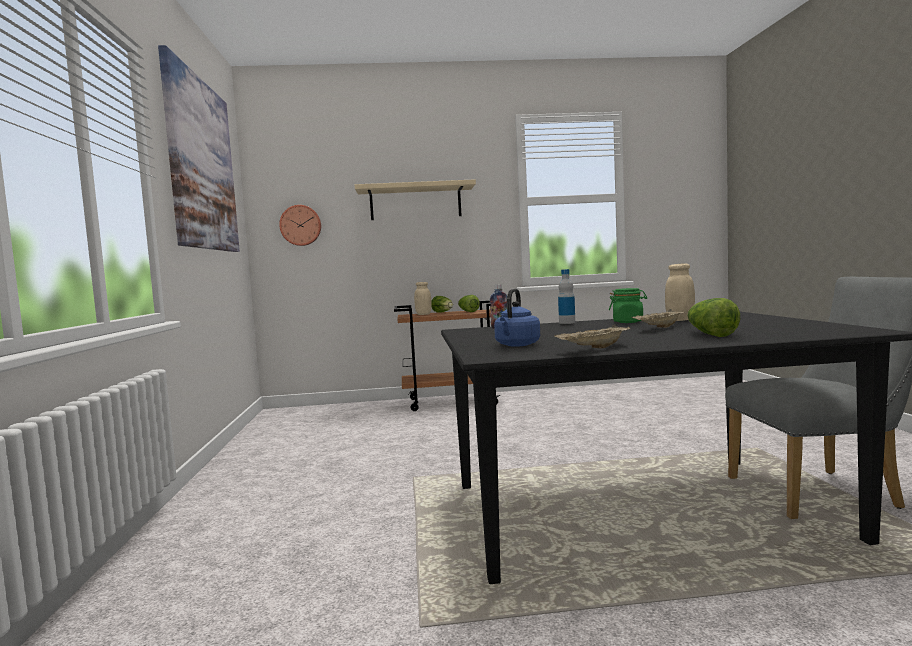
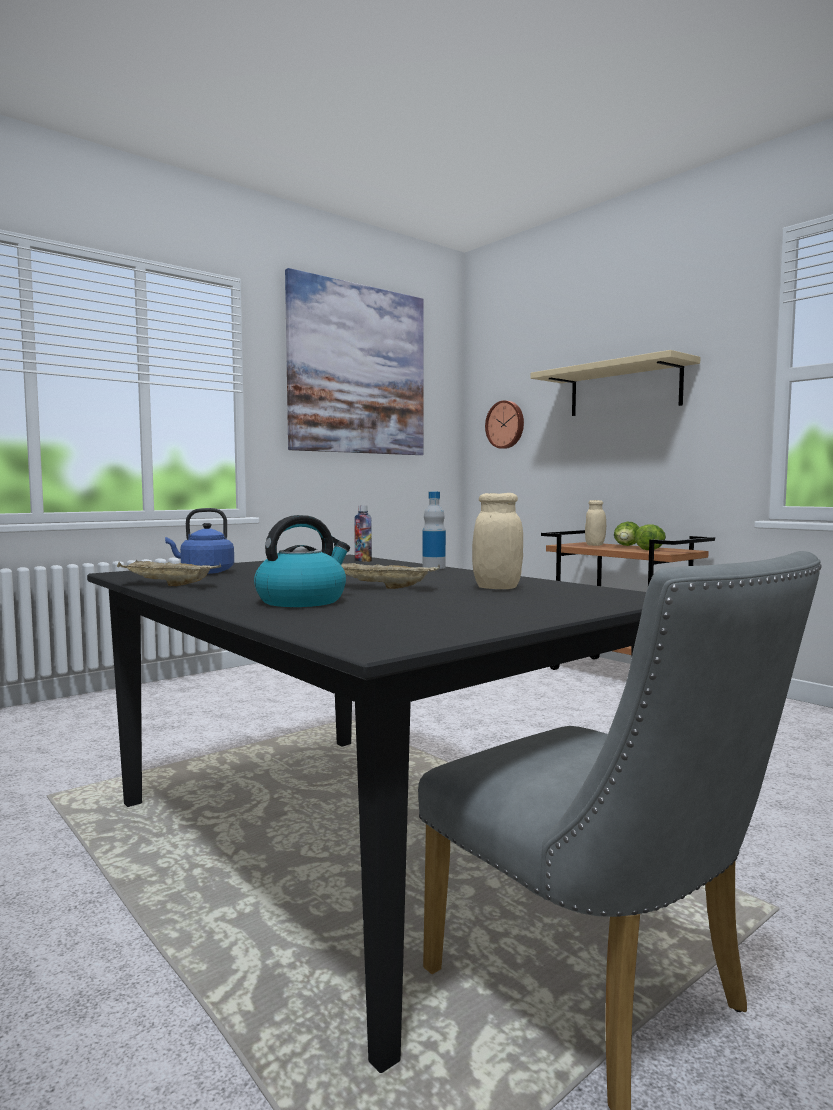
camera: 55 degrees right, 0 degrees up
(628, 322) = (456, 578): green jar -> none
(710, 334) = (302, 601): lettuce -> kettle

